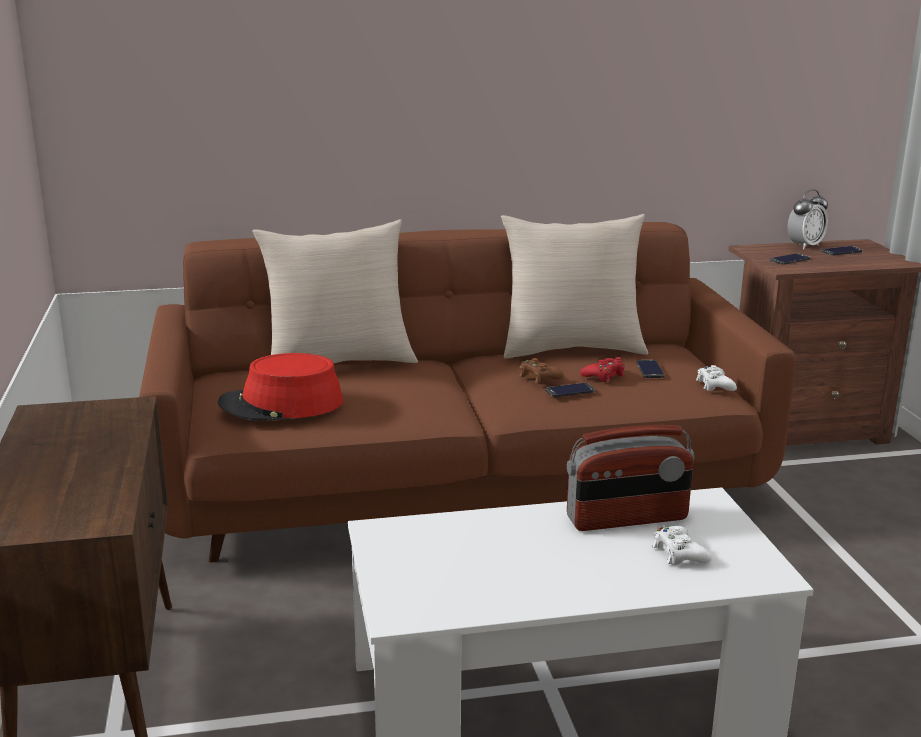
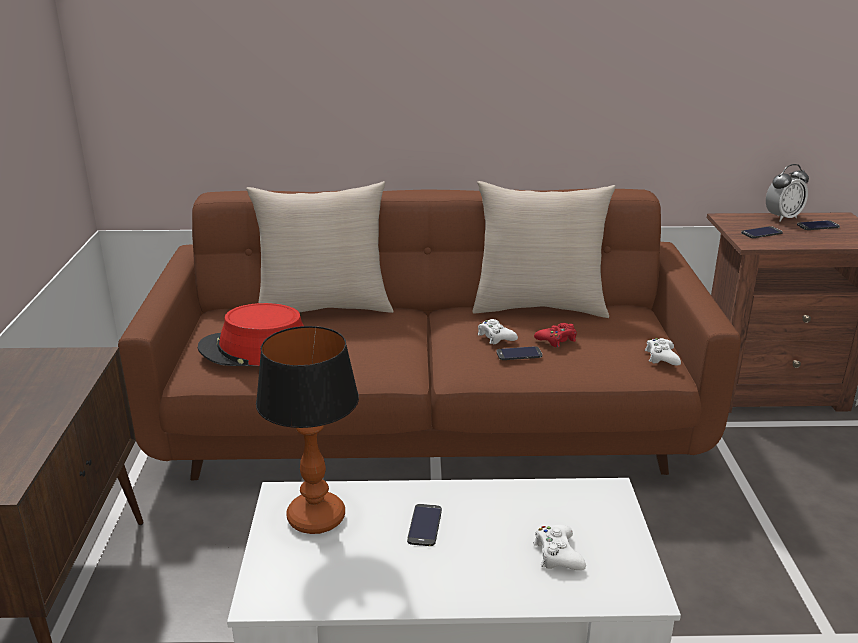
camera: 10 degrees right, 5 degrees up
(422, 545) = (317, 517): none -> table lamp
(539, 377) = (495, 337): brown game controller -> white game controller
(627, 519) = (521, 507): radio -> none
(650, 369) = (603, 335): phone -> phone (424, 525)

